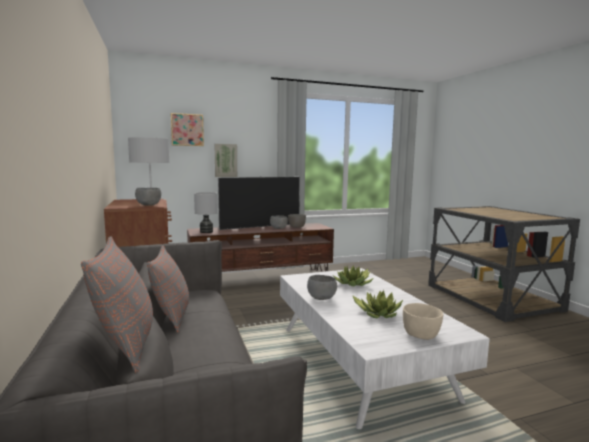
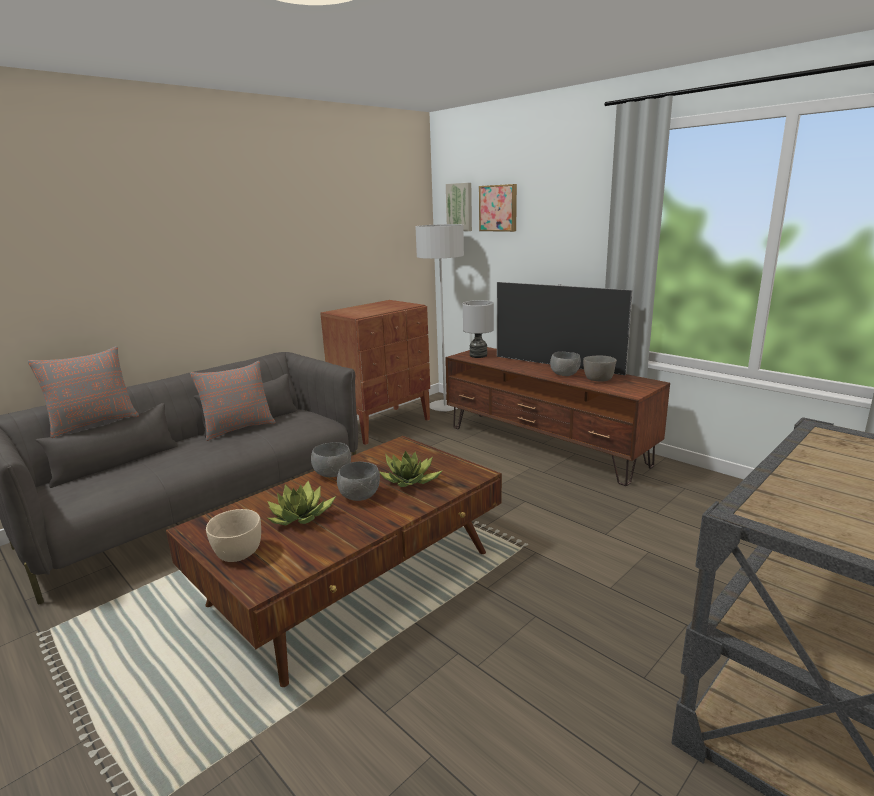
camera: 65 degrees right, 10 degrees up
(149, 205) = (360, 314): grey bowl -> grey bowl (360, 496)
(225, 160) = (542, 253): picture -> picture (460, 207)
(361, 360) = (355, 578): white coffee table -> brown coffee table

